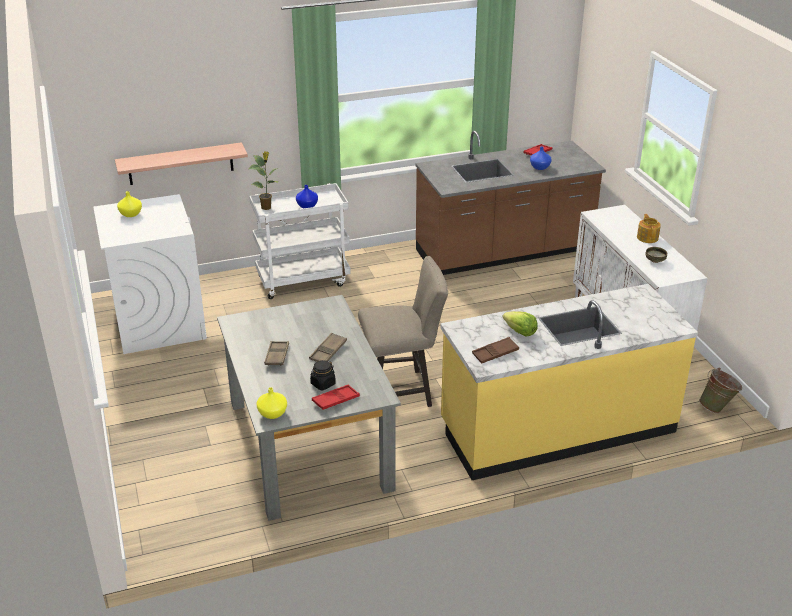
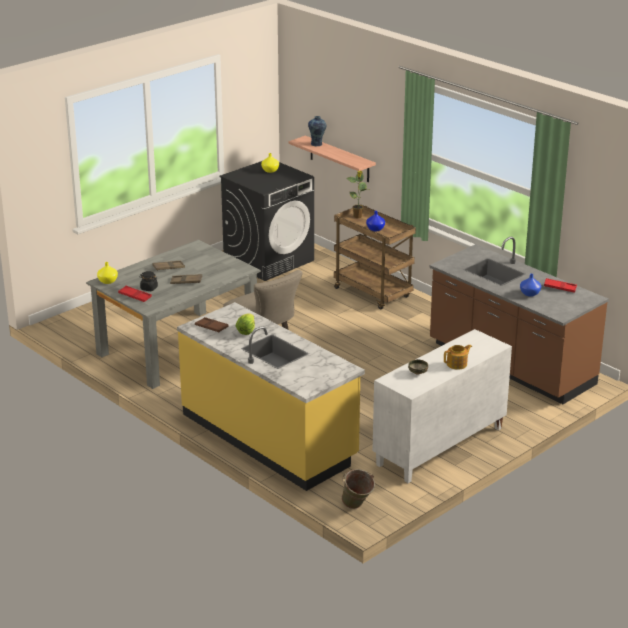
camera: 65 degrees right, 5 degrees down
(151, 158) = (317, 144): none -> vase
(159, 322) = (269, 260): white washing machine -> black washing machine
(303, 280) = (373, 293): white cart -> brown cart

